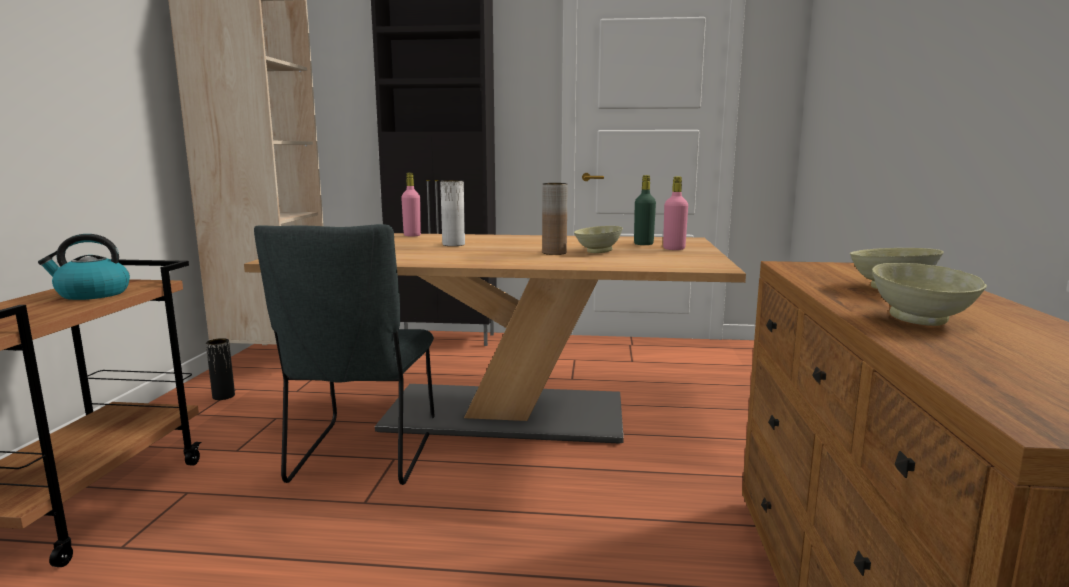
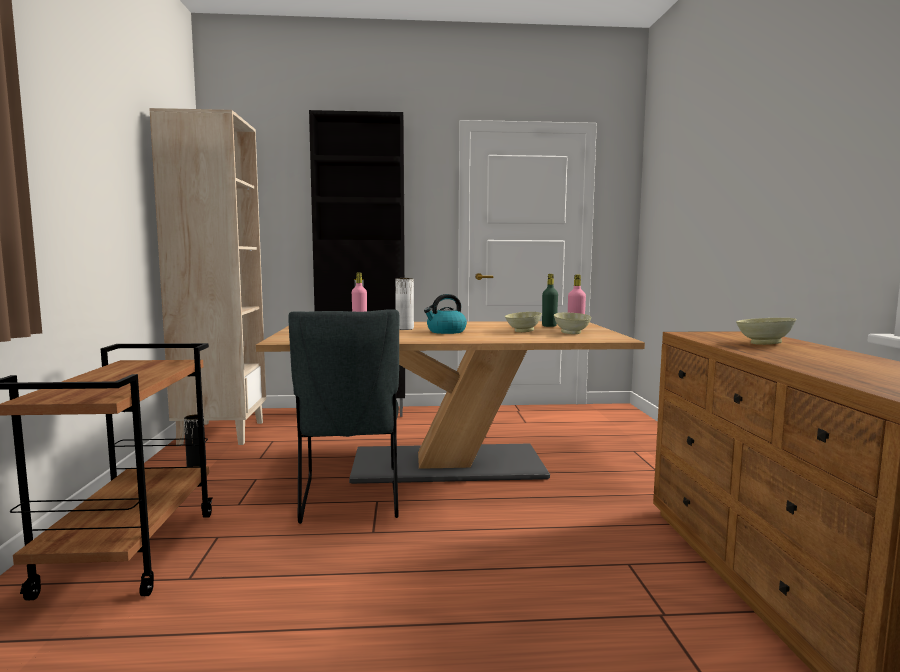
camera: 10 degrees left, 5 degrees down
(92, 294) = (144, 370): kettle -> kettle (446, 331)
(554, 253) = (491, 332): brown vase -> none
(919, 320) = (799, 358): beige bowl -> beige bowl (571, 333)

